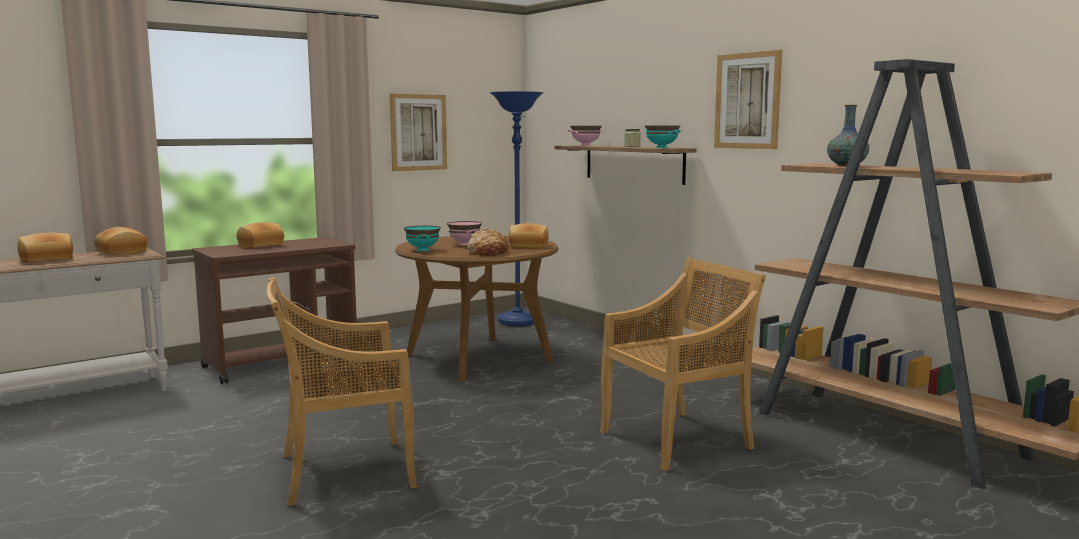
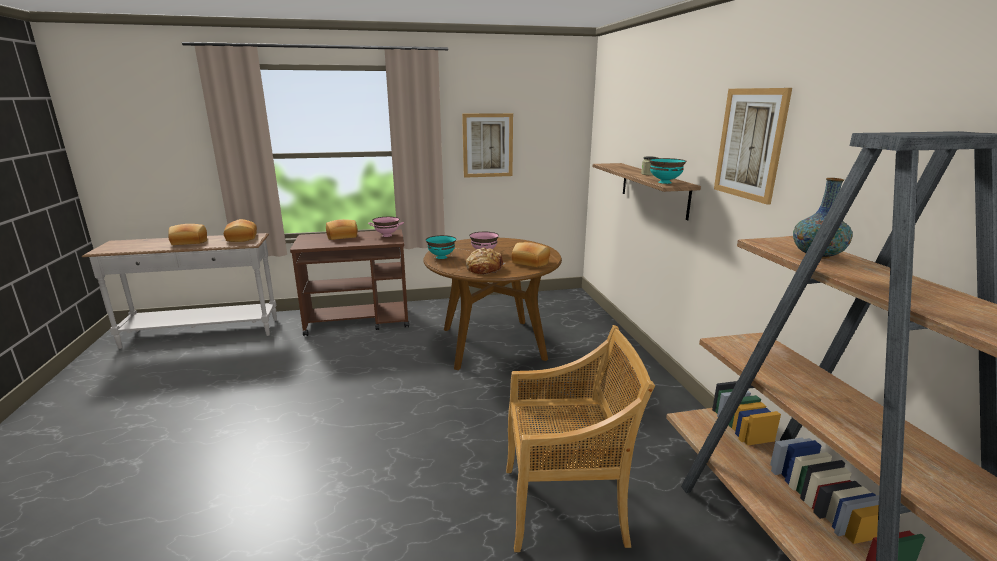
camera: 25 degrees right, 10 degrees up
(343, 471) = (277, 461): beige chair -> none
(517, 322) = (559, 305): blue floor lamp -> none
(585, 145) = (616, 166): pink bowl -> pink bowl (387, 235)

